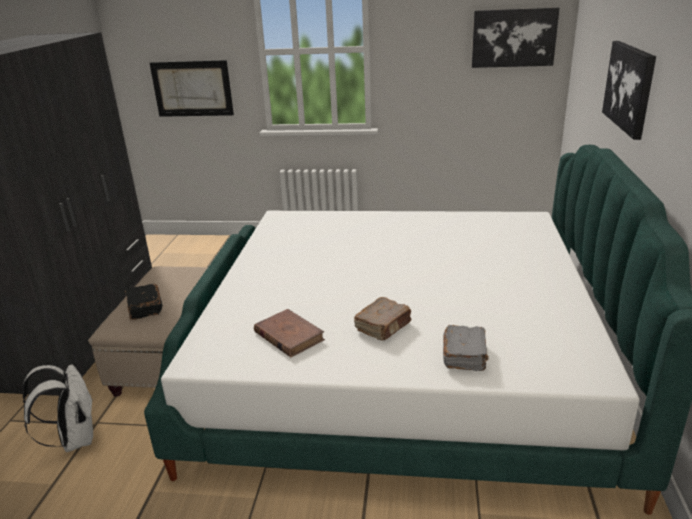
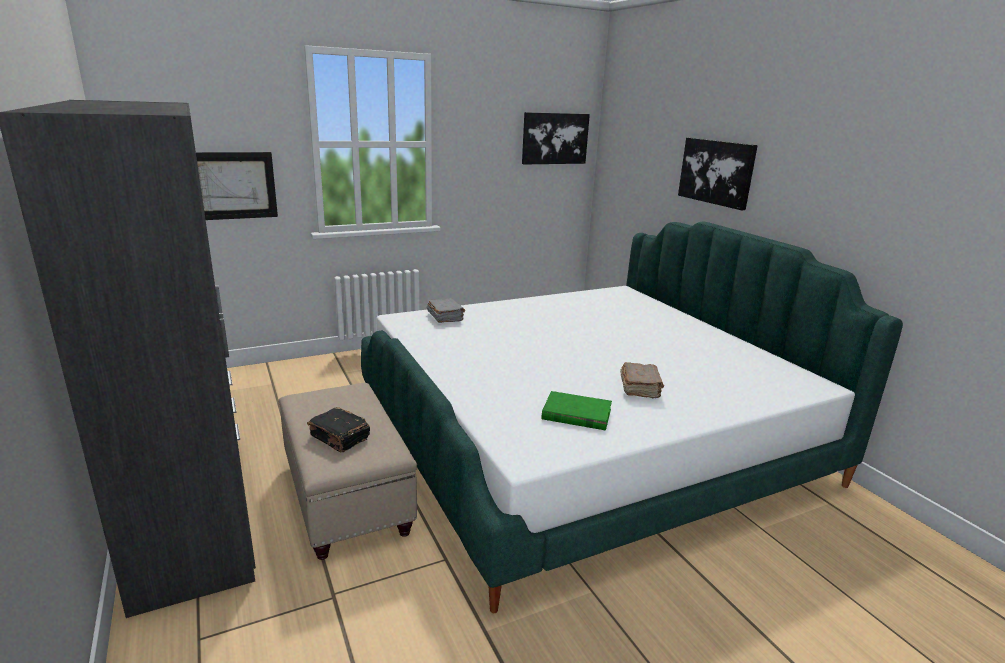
camera: 35 degrees left, 5 degrees down
(74, 439) = (326, 622): white backpack -> none
(289, 336) = (576, 414): brown book -> green book
(465, 356) = (726, 394): grey book -> grey book (445, 317)

